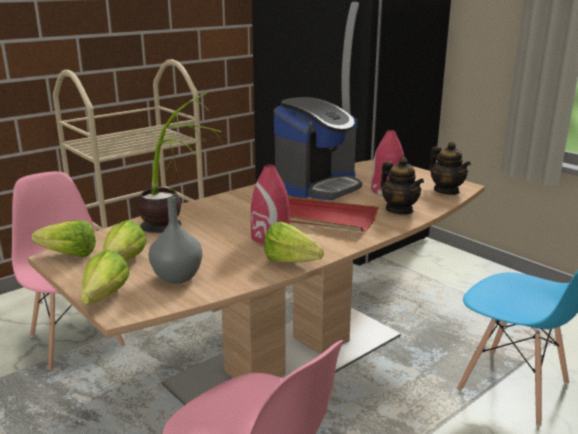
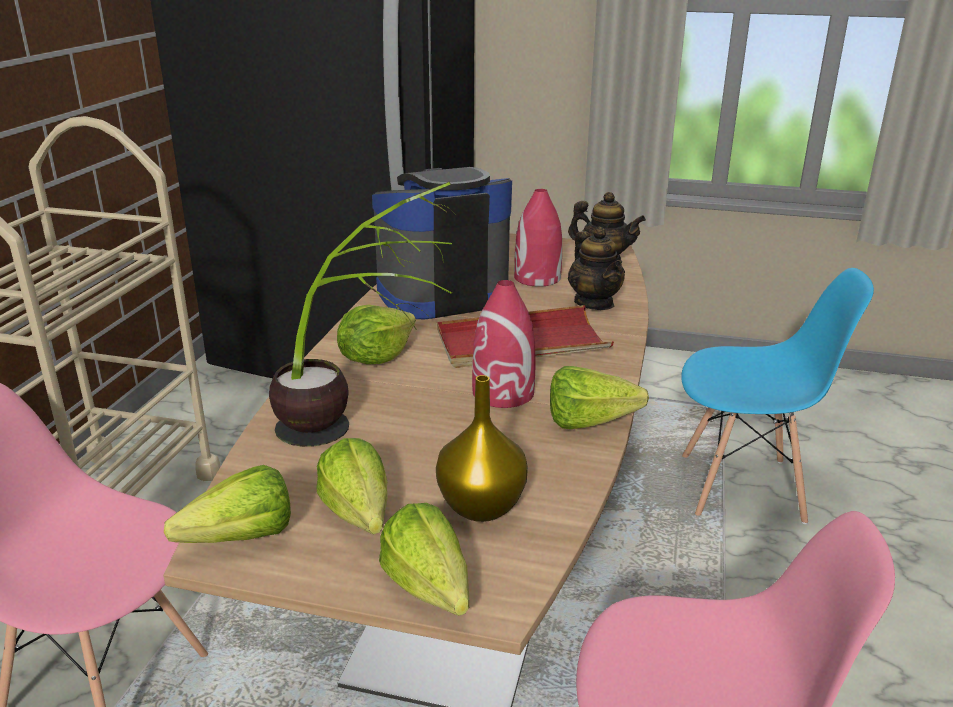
camera: 35 degrees left, 5 degrees up
(178, 277) = (481, 505): grey vase -> yellow vase
(234, 206) = (375, 358): none -> lettuce
(317, 186) = (442, 294): coffee machine -> coffee machine turned 120 degrees counterclockwise
(399, 210) = (594, 303): teapot -> teapot turned 45 degrees clockwise

